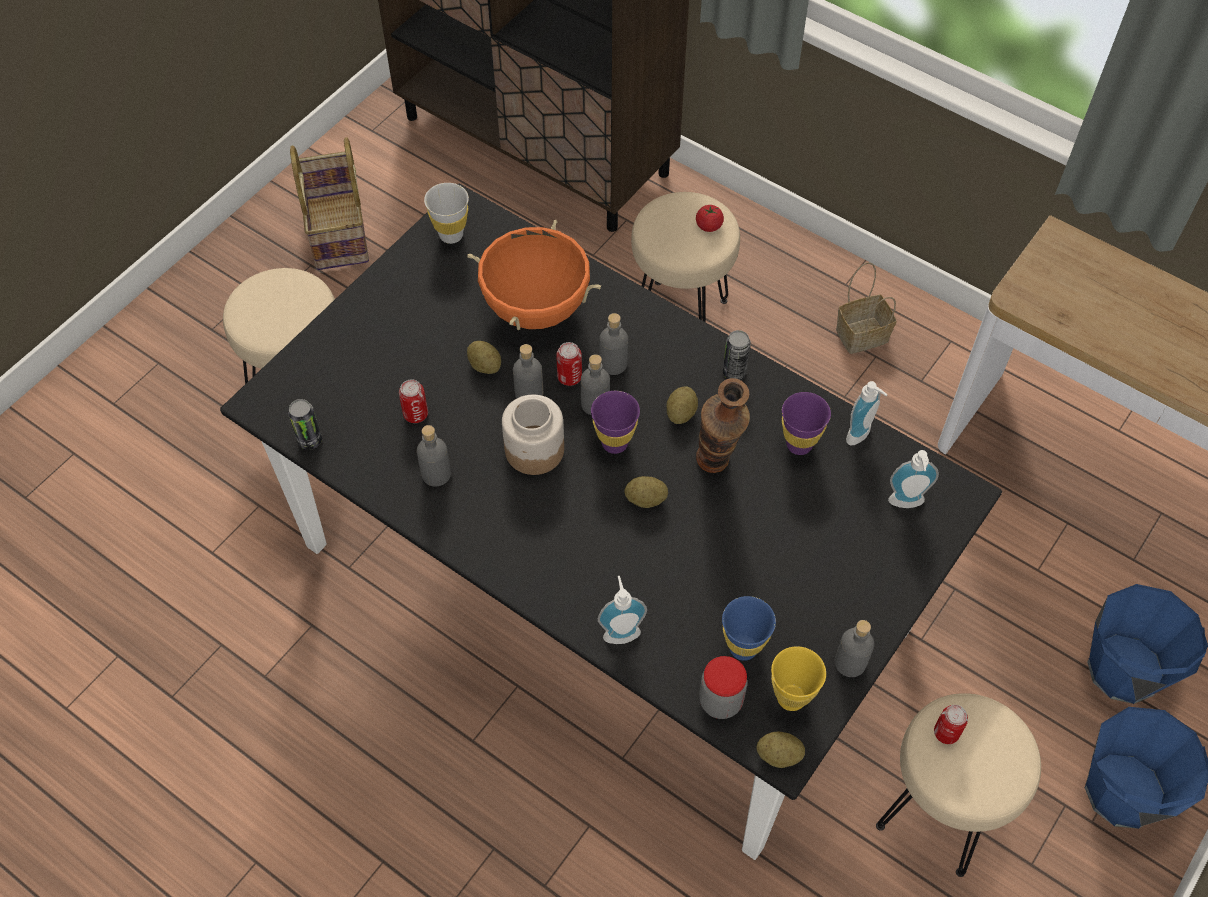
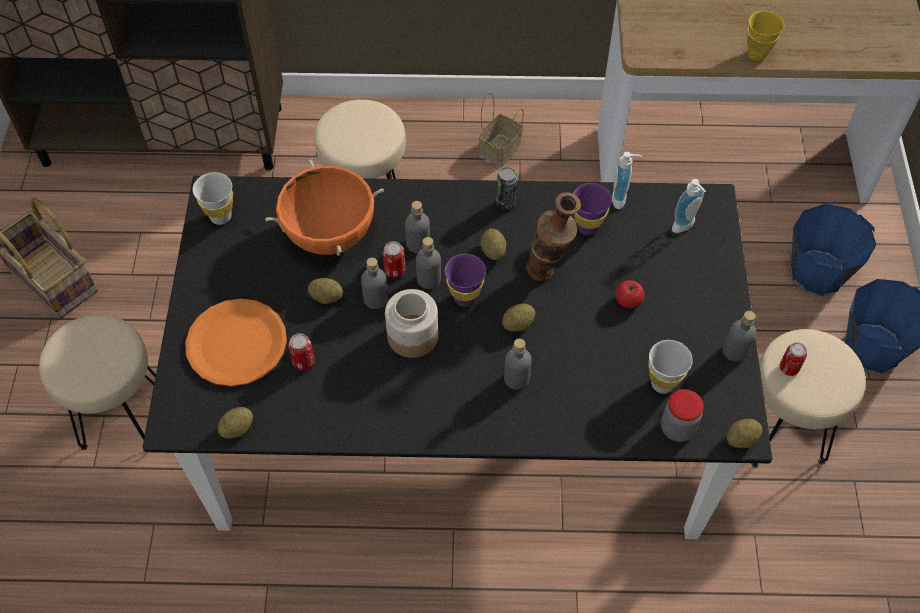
camera: 35 degrees left, 0 degrees up
(310, 440) = (237, 429): can -> potato
(371, 362) = (237, 343): none -> orange plate
(436, 474) = (355, 395): grey bottle -> grey bottle (516, 378)
(620, 631) = (575, 424): soap dispenser -> none
(709, 226) = (374, 120): tomato -> tomato (628, 300)
(743, 648) = (662, 384): blue cup -> white cup
(791, 698) = (718, 397): yellow cup -> yellow cup (757, 54)

